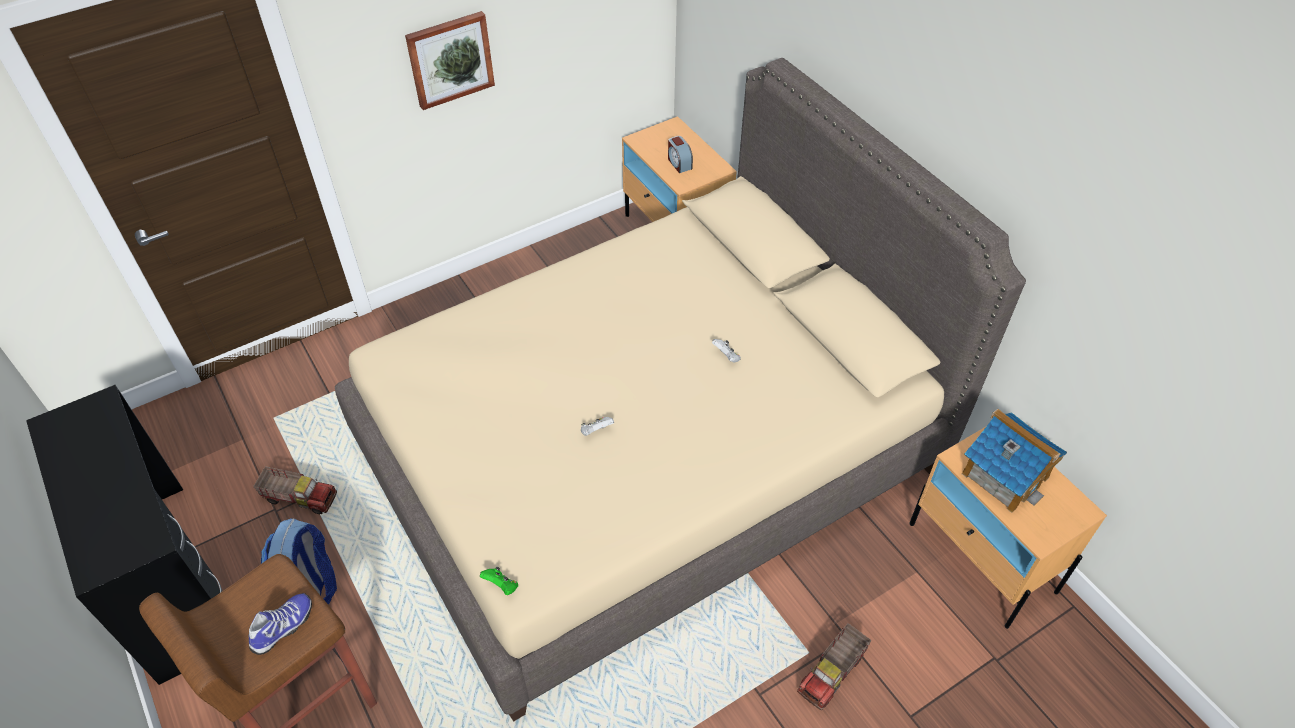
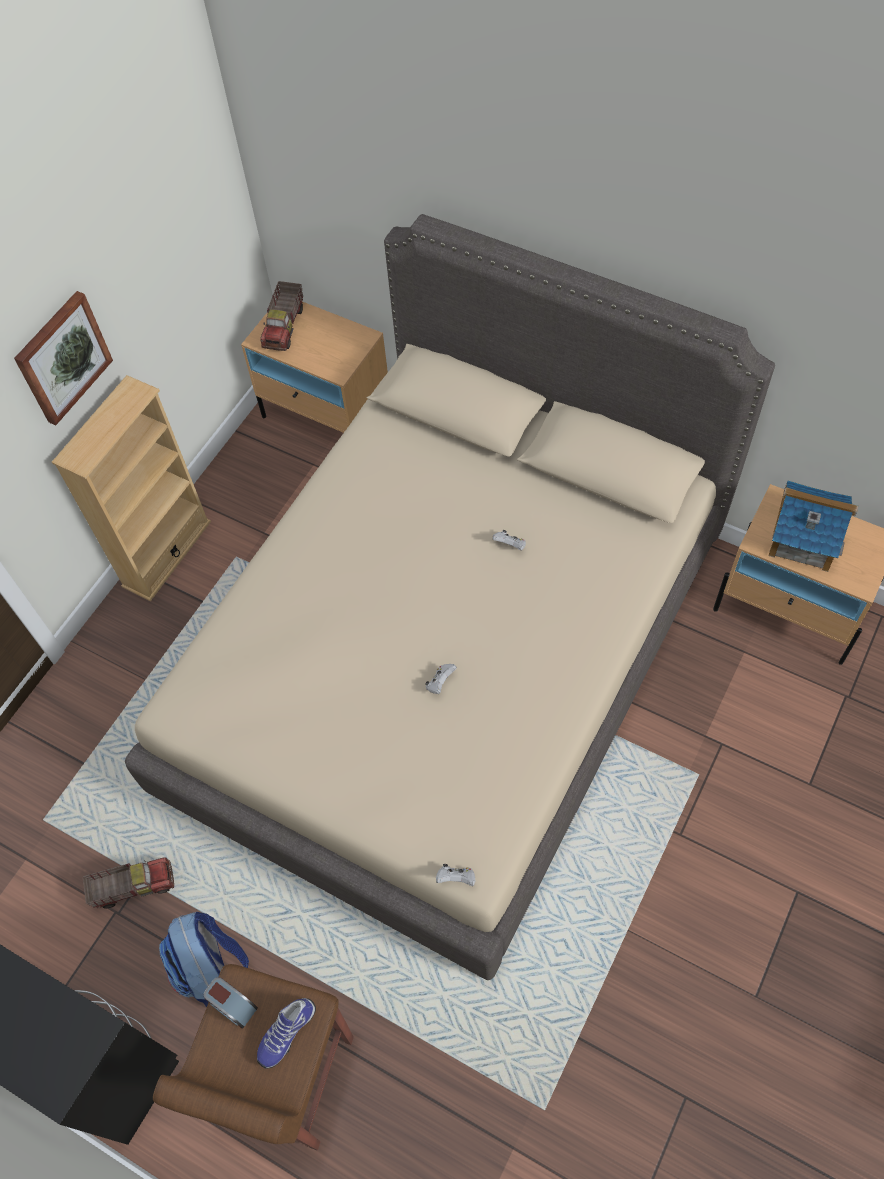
camera: 25 degrees left, 10 degrees up
(284, 628) = (286, 1032): shoe -> shoe turned 150 degrees counterclockwise
(490, 278) = (166, 553): none -> beige bookcase
(501, 586) = (456, 878): green game controller -> white game controller
(679, 163) = (320, 349): alarm clock -> alarm clock (233, 1005)
(832, 673) = (728, 782): toy truck -> toy truck (285, 326)

